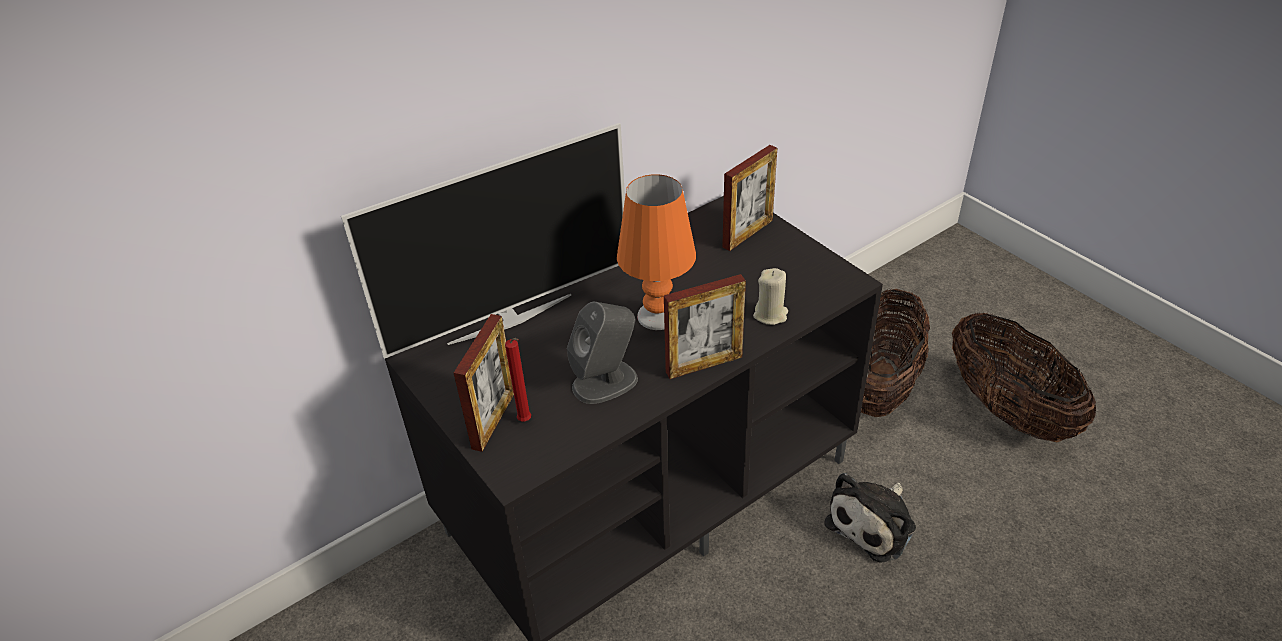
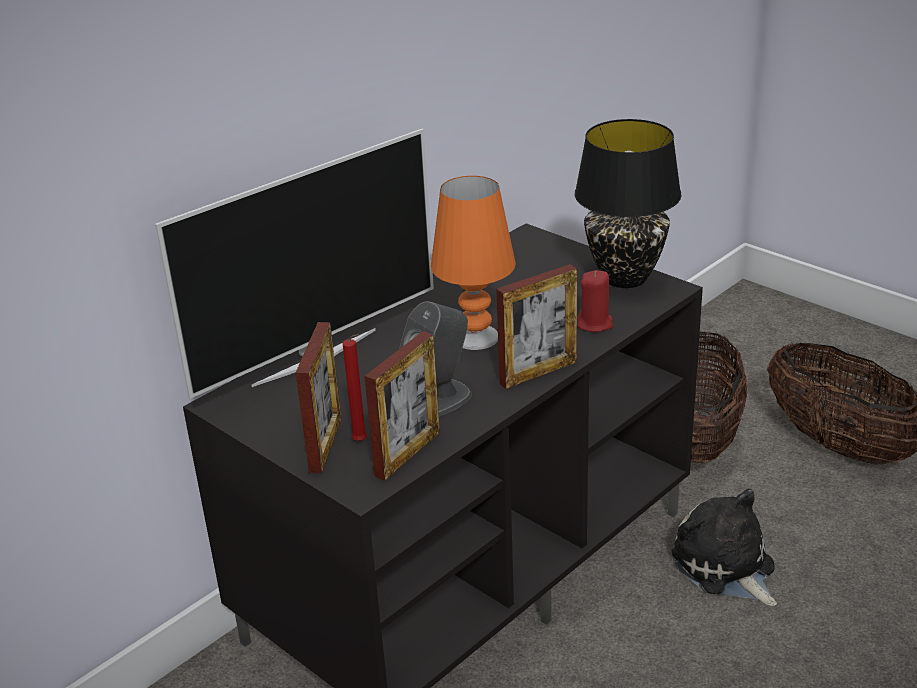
camera: 10 degrees left, 10 degrees down
(747, 233) = (549, 259): picture frame -> picture frame (407, 454)
(770, 315) = (595, 324): beige candle -> red candle
(812, 265) = (626, 279): none -> black table lamp
(874, 523) = (725, 567): plush toy -> plush toy turned 120 degrees clockwise

